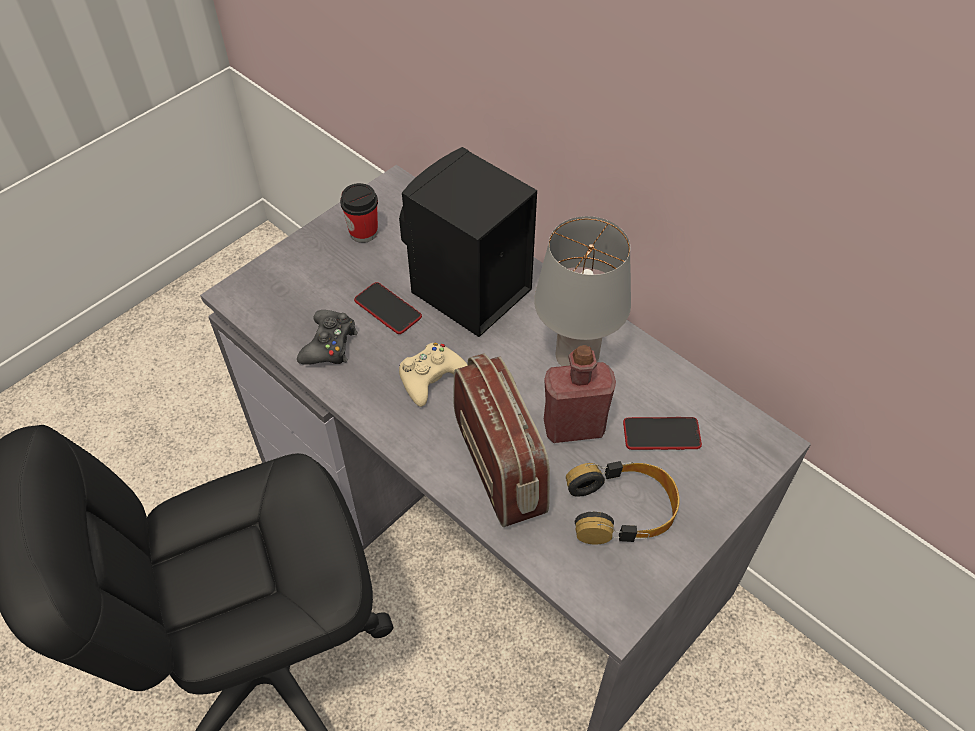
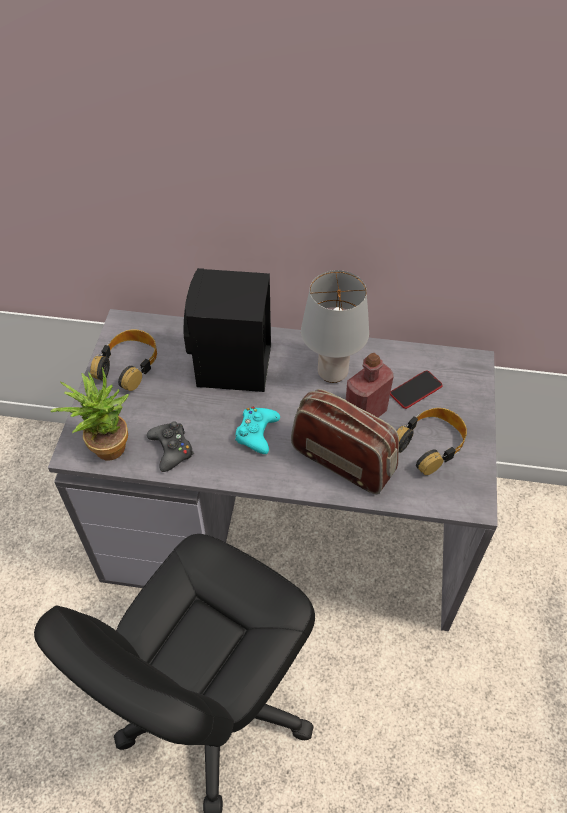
camera: 35 degrees left, 0 degrees up
(270, 302) = (105, 444): none -> potted plant
(363, 232) = (128, 365): cup -> headphones
(388, 309) = (190, 405): phone -> none
(431, 378) = (256, 433): beige game controller -> turquoise game controller

